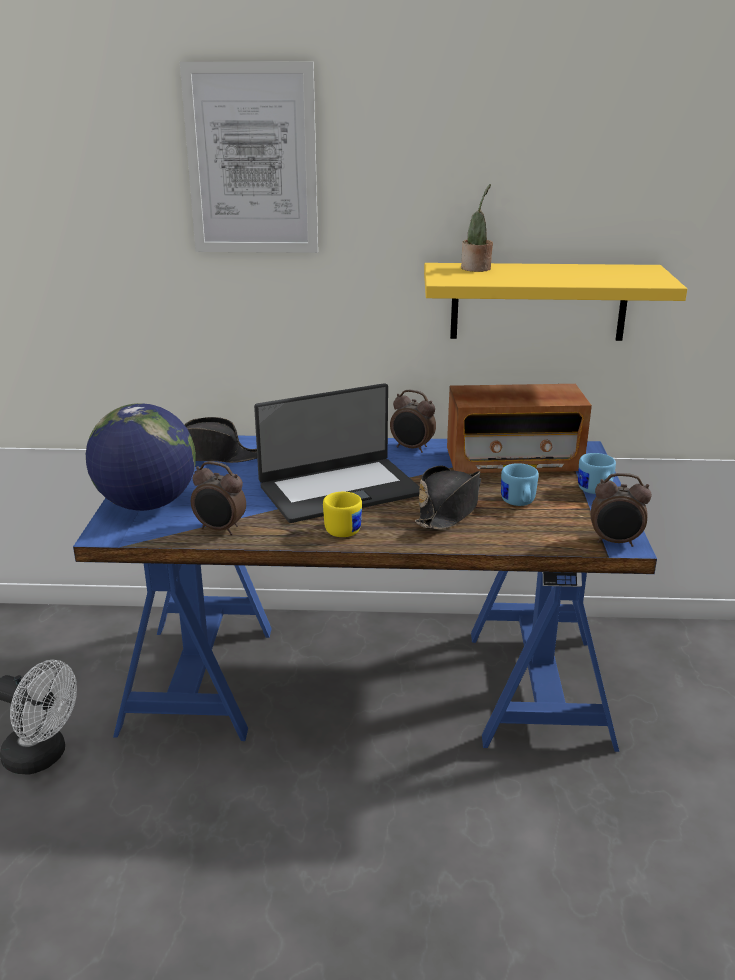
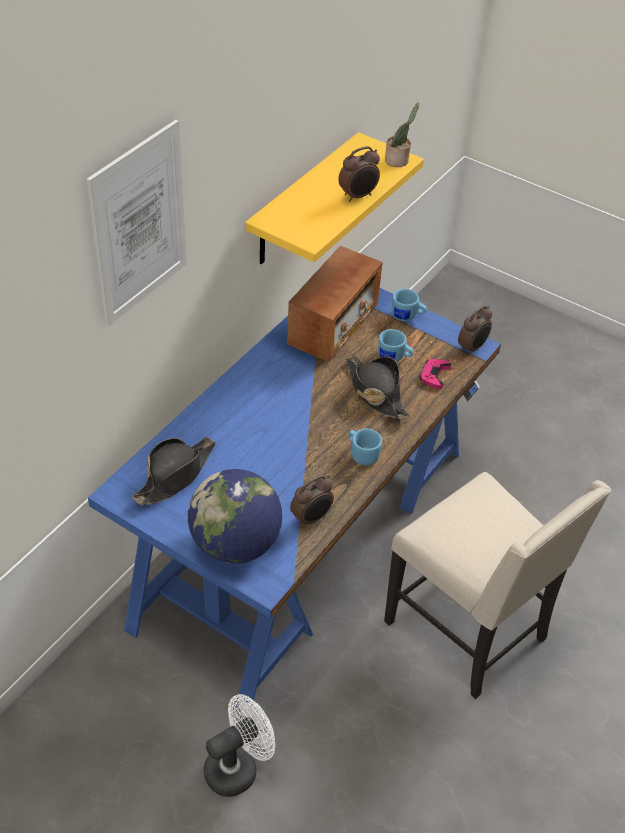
camera: 60 degrees left, 20 degrees up
(339, 490) = (302, 430): laptop -> none
(345, 528) = (362, 454): yellow mug -> blue mug
(356, 875) = (469, 631): none -> beige chair
(412, 448) = (267, 361): alarm clock -> alarm clock (358, 196)
(476, 269) = (292, 210): potted plant -> potted plant (398, 161)
(529, 532) = (434, 375): none -> pink game controller

